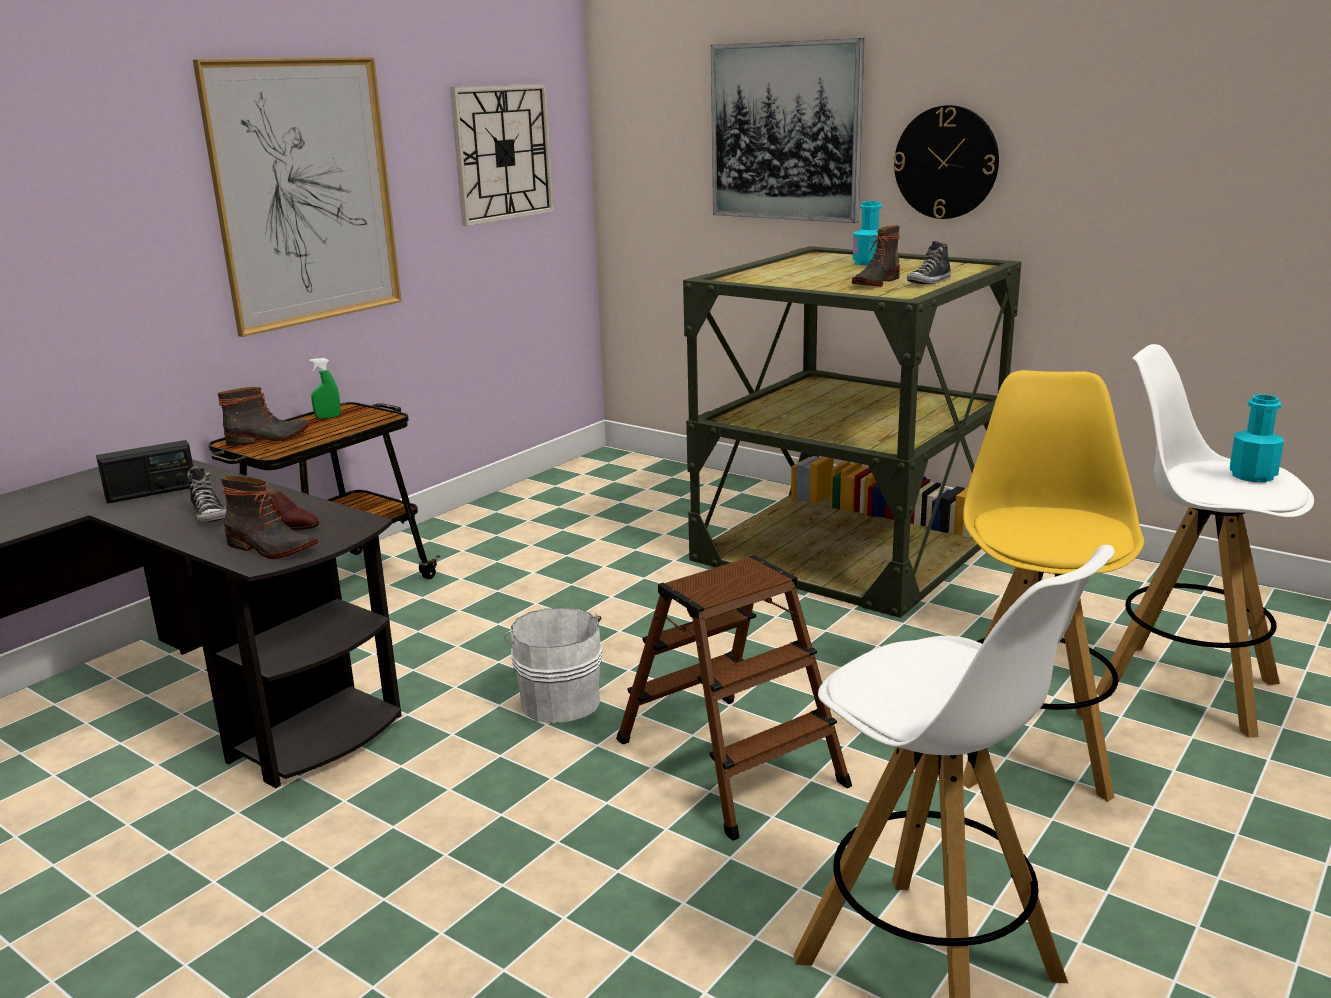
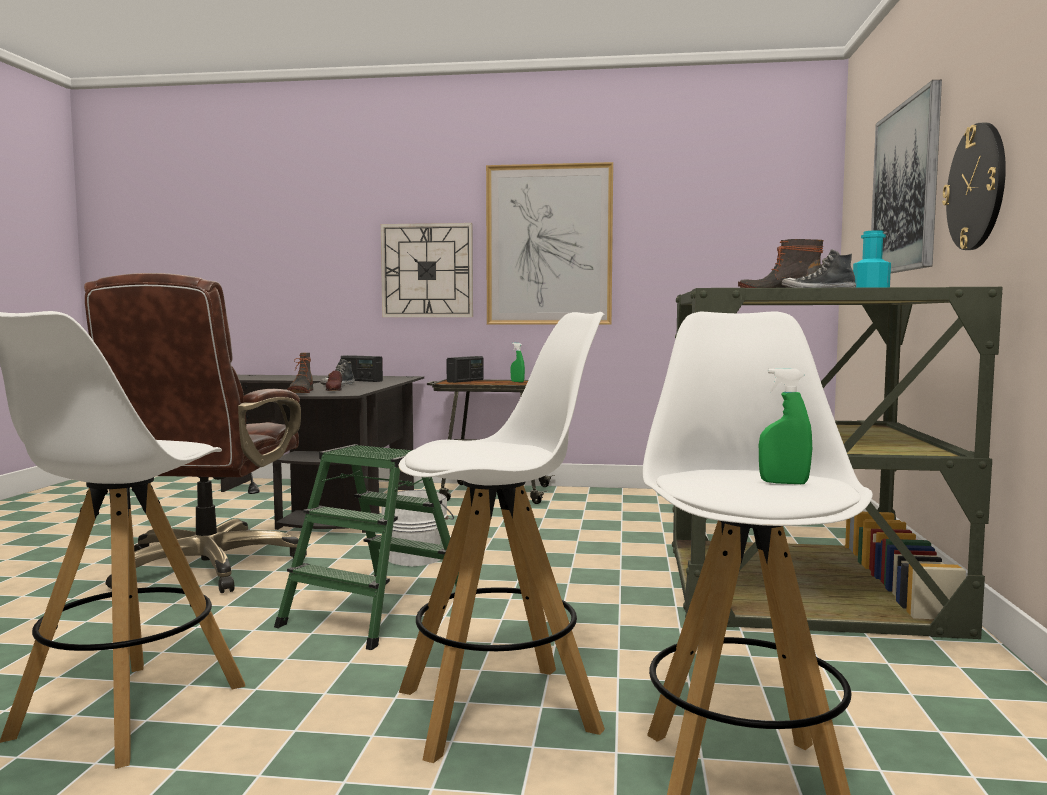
camera: 60 degrees right, 15 degrees down
(268, 438) = (465, 381): boot -> radio
(411, 873) = (207, 566): none -> brown office chair
(503, 153) = (731, 231): wall clock -> wall clock (427, 270)
(729, 761) = (376, 609): brown step ladder -> green step ladder
(1029, 745) = (500, 710): yellow stool -> white stool
(1252, 475) = (784, 483): turquoise bottle -> green spray bottle

